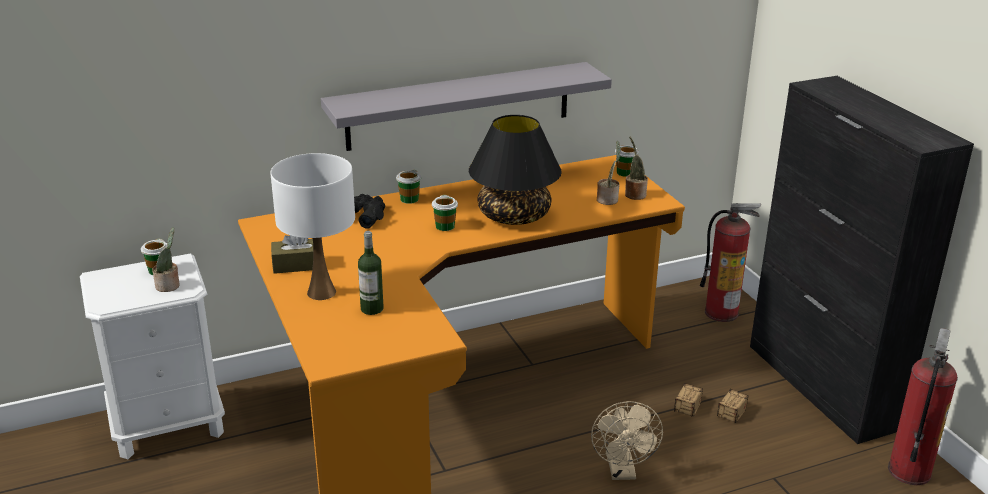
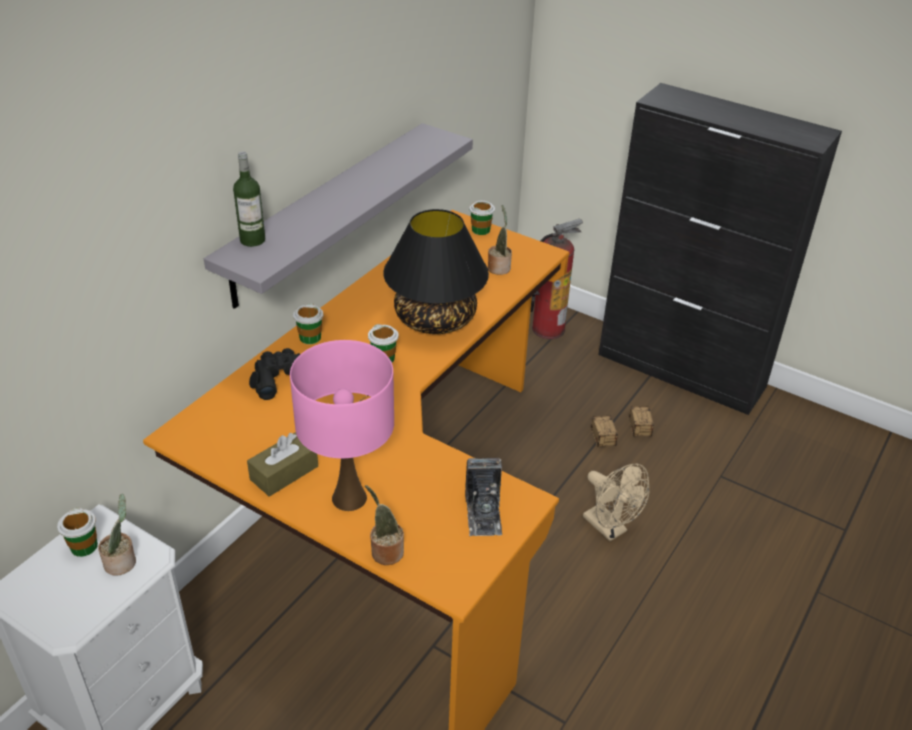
camera: 35 degrees left, 10 degrees up
(321, 292) = (349, 497): white table lamp -> pink table lamp
(372, 309) = (423, 495): bottle -> bottle (252, 240)
(399, 333) = (483, 513): none -> camera
(634, 194) = (515, 253): potted plant -> potted plant (385, 552)
(908, 470) = (799, 422): fire extinguisher -> none

